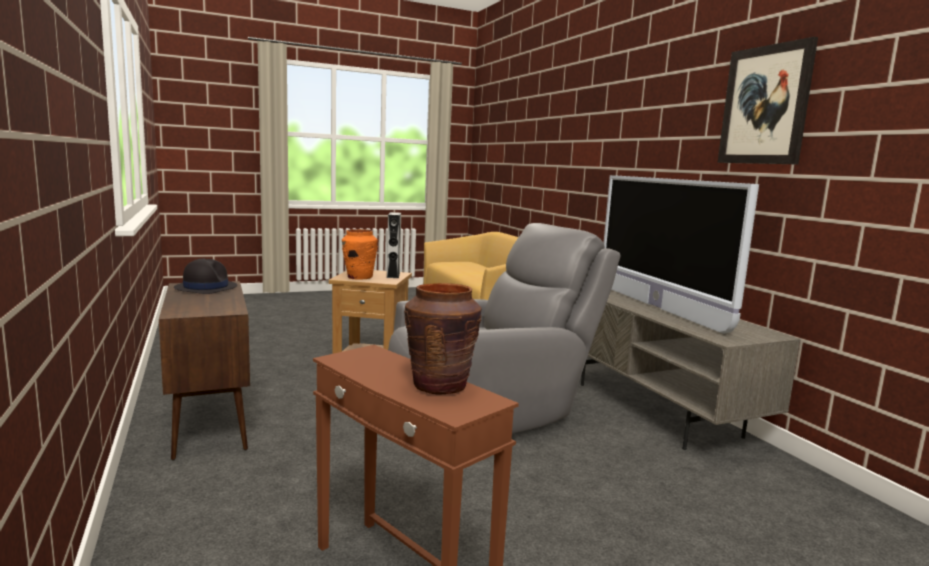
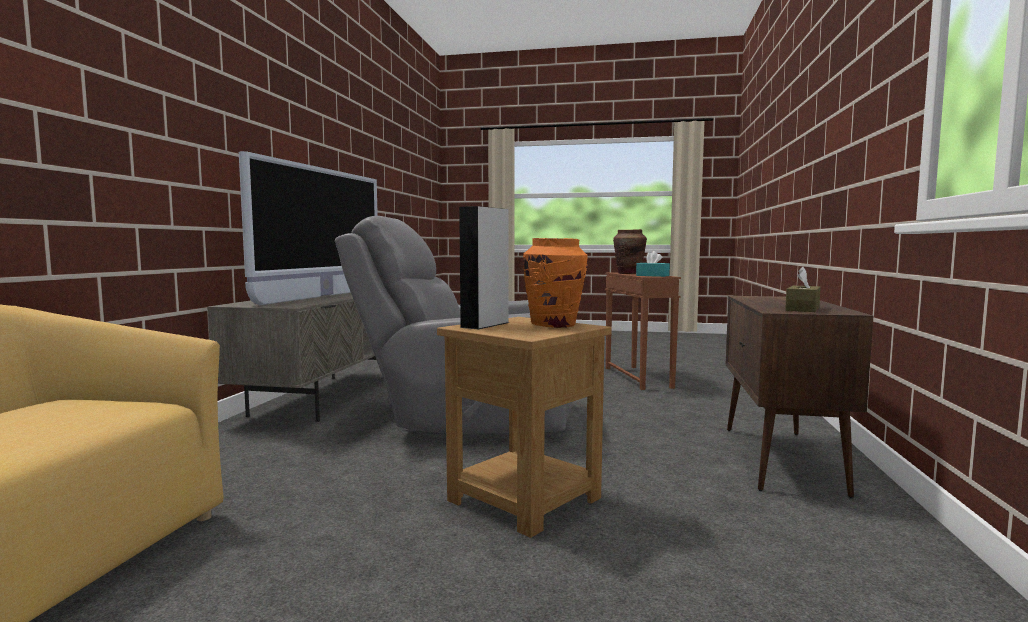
camera: 145 degrees left, 5 degrees down
(206, 287) = (802, 309): black hat -> brown tissue box
(368, 360) = (652, 275): none -> turquoise tissue box
(765, 105) = (292, 109): picture -> none

